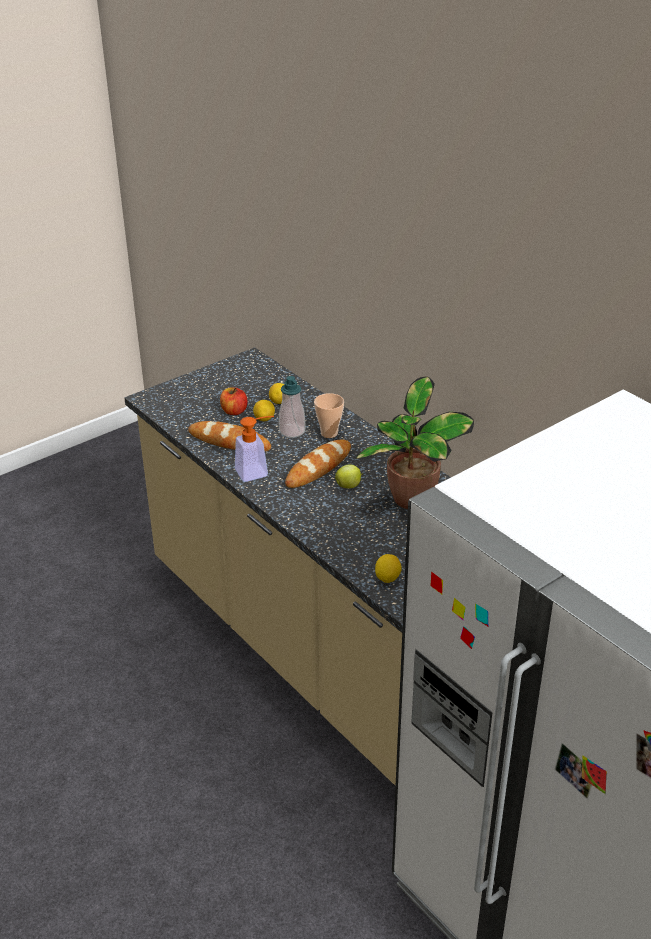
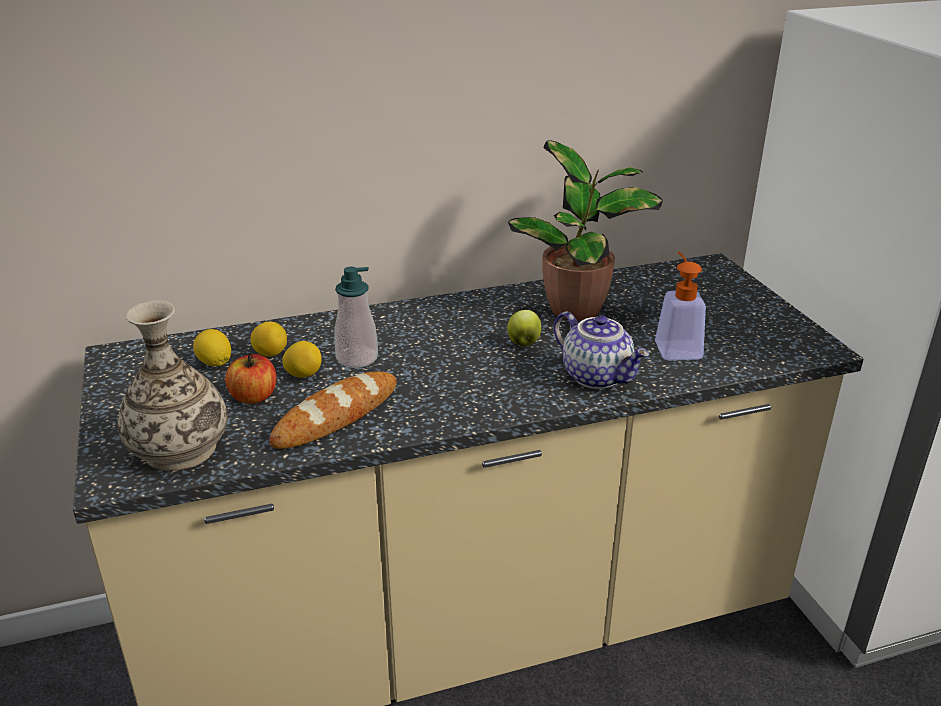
camera: 70 degrees left, 5 degrees down
(178, 406) = (179, 449): none -> vase
(257, 471) = (439, 406): soap dispenser -> soap dispenser (675, 346)
(318, 467) = (465, 355): bread -> none
(324, 523) = (598, 376): none -> teapot
(329, 433) = (388, 332): cup -> none
(387, 578) = (733, 356): lemon -> lemon (215, 363)

